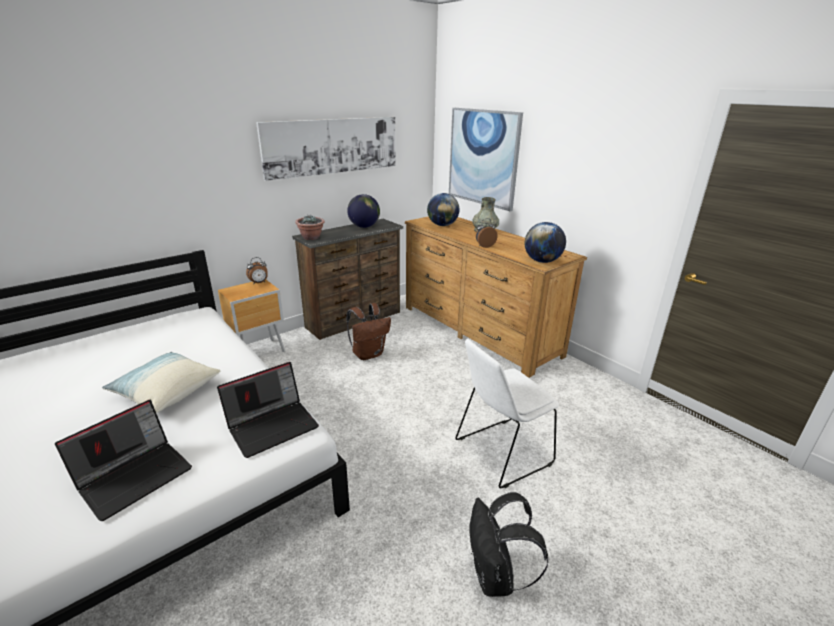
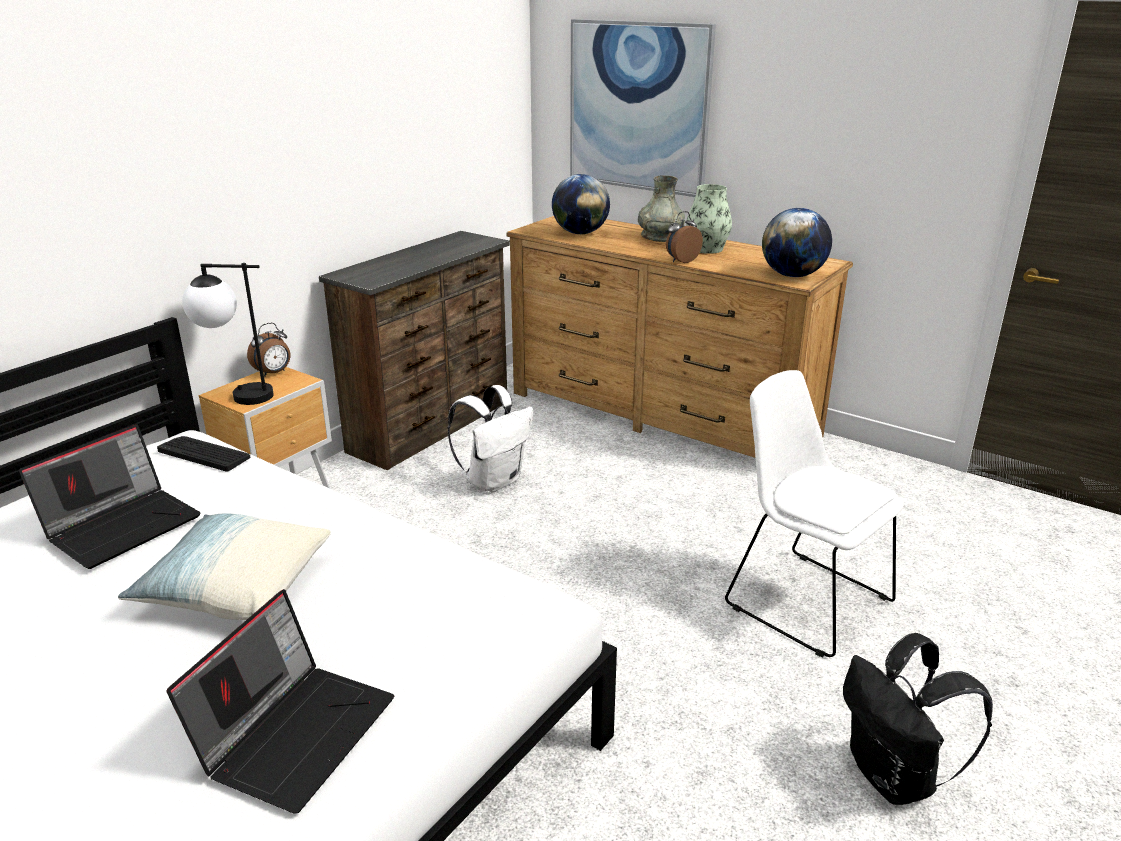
camera: 15 degrees left, 0 degrees up
(203, 320) = (204, 454): none -> keyboard
(234, 292) = (237, 396): none -> table lamp
(273, 425) = (484, 605): laptop -> laptop (123, 525)
(311, 238) = (360, 276): potted plant -> none
(332, 146) = (377, 99): picture -> none
(364, 227) = (441, 248): globe -> none
(368, 354) = (494, 481): brown backpack -> white backpack
(500, 453) = (803, 599): white chair -> white chair turned 90 degrees clockwise
(505, 241) = (707, 249): none -> vase

